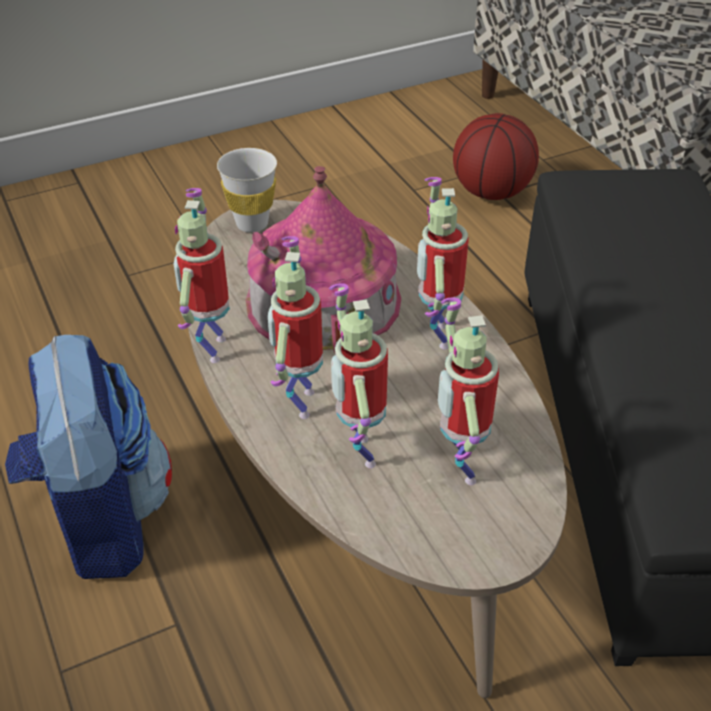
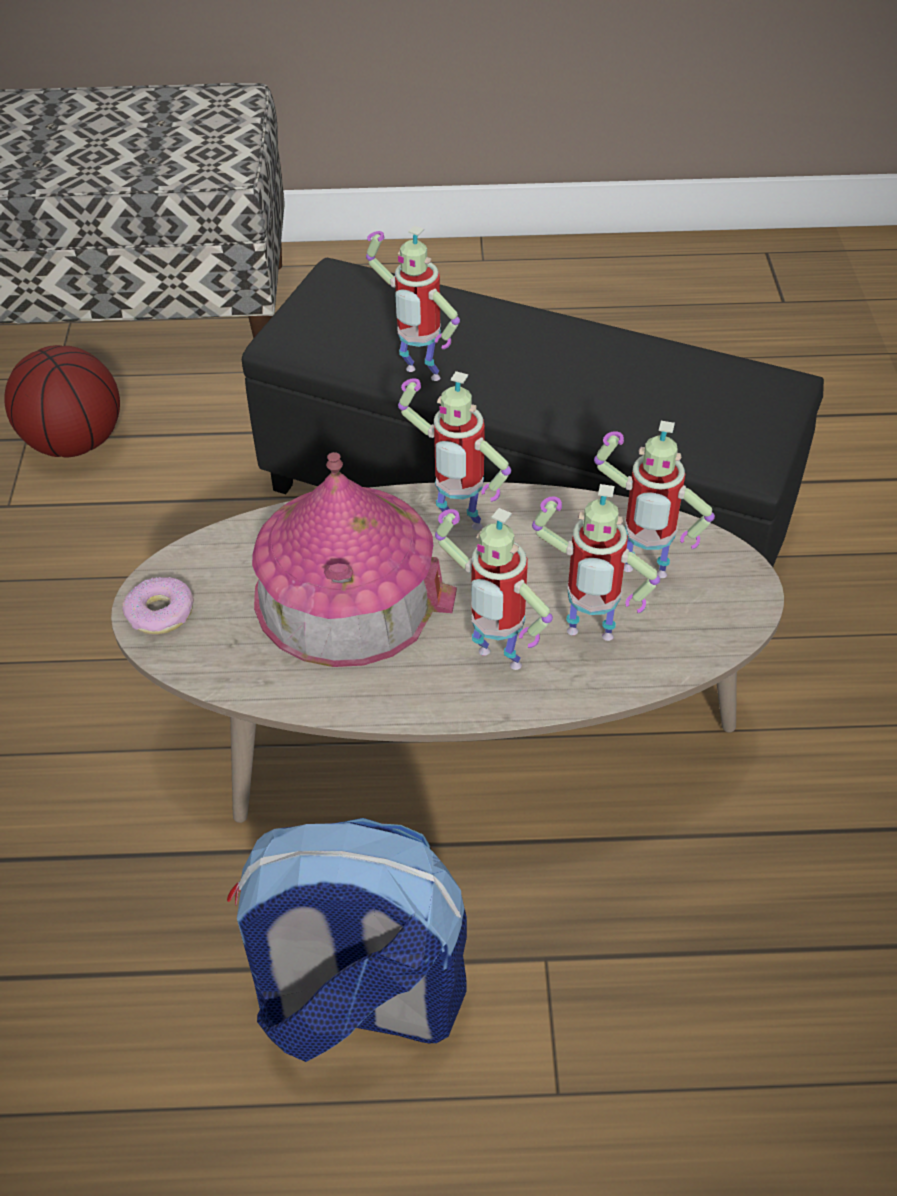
camera: 65 degrees left, 5 degrees up
(211, 348) = (365, 713): toy robot -> toy robot (419, 376)
(252, 224) = (161, 613): white cup -> donut

